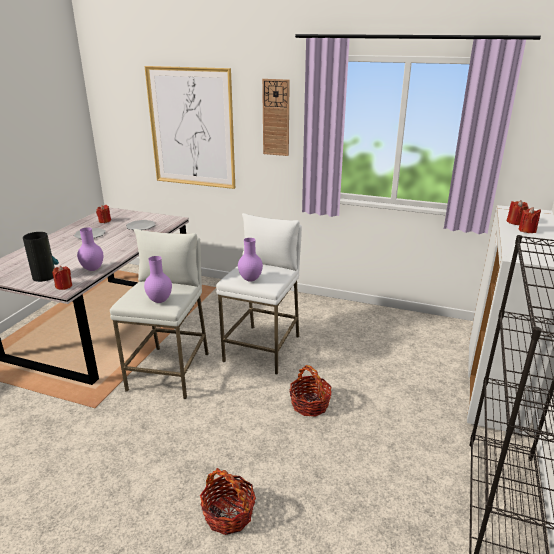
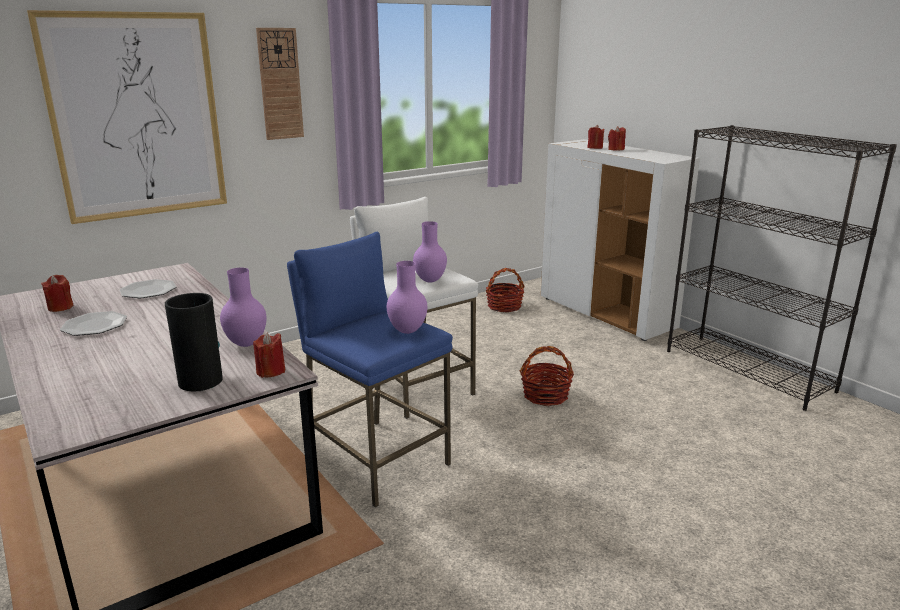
camera: 55 degrees left, 5 degrees down
(170, 371) = (376, 460): white stool -> blue stool
(228, 514) = (668, 493): basket -> basket (504, 306)

